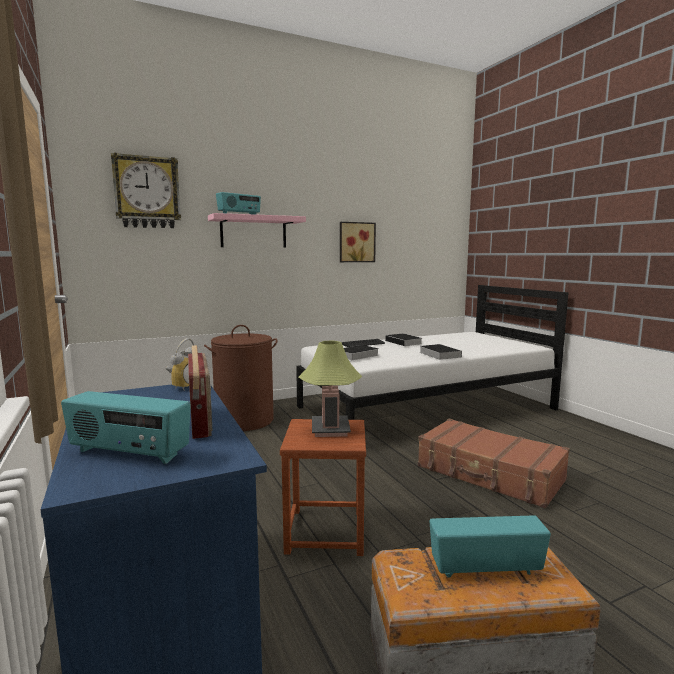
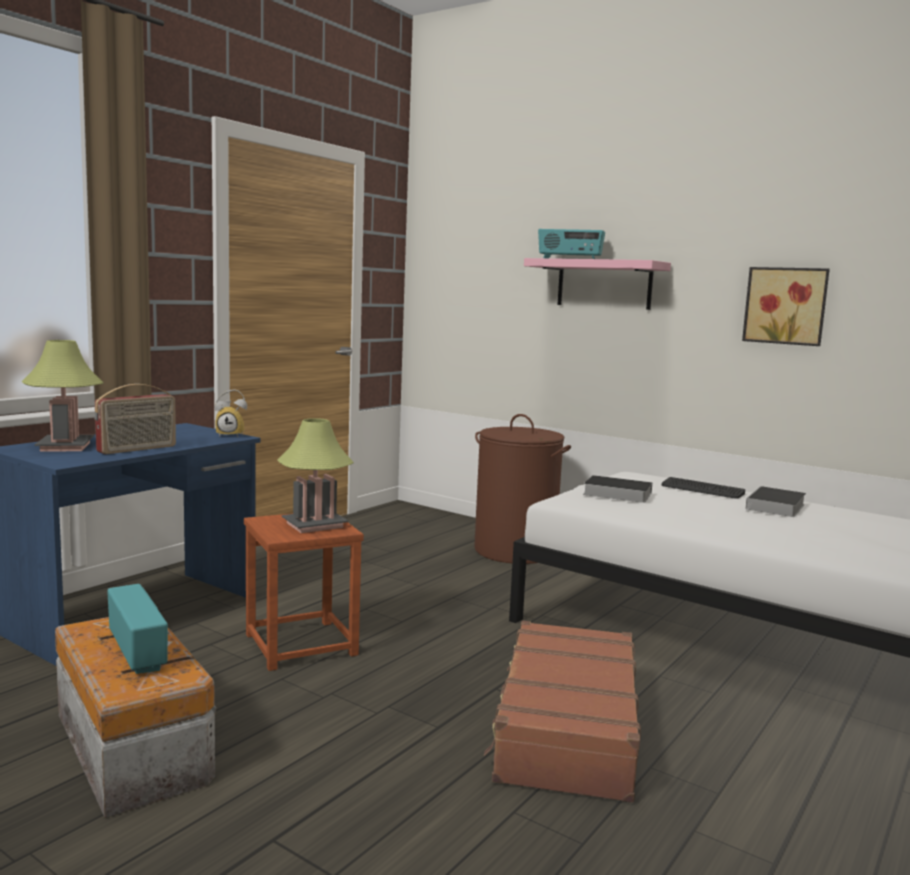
camera: 60 degrees right, 0 degrees up
(128, 453) = (65, 447): radio -> table lamp
(147, 192) = (484, 233): wall clock -> none
(438, 354) = (730, 530): book -> none

